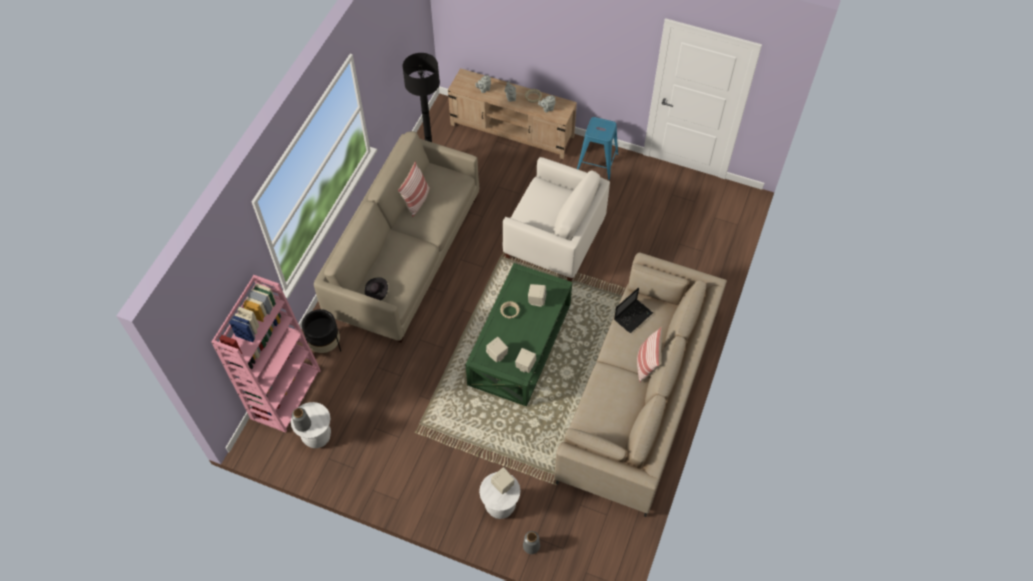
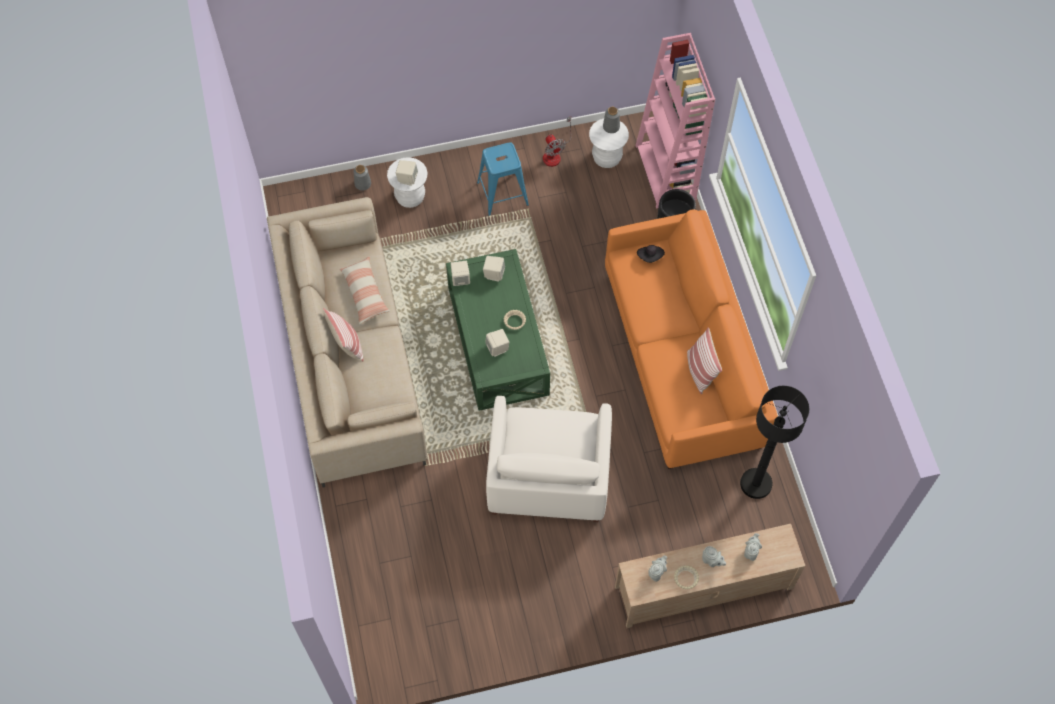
camera: 145 degrees right, 5 degrees up
(353, 468) = (554, 154): none -> fan
(404, 255) = (682, 358): beige sofa -> orange sofa
(554, 238) = (548, 475): white armchair -> white armchair turned 75 degrees counterclockwise
(597, 163) = (573, 607): blue stool -> blue stool (502, 193)
(608, 394) = (365, 294): none -> pillow
(633, 315) = (390, 384): laptop -> none

